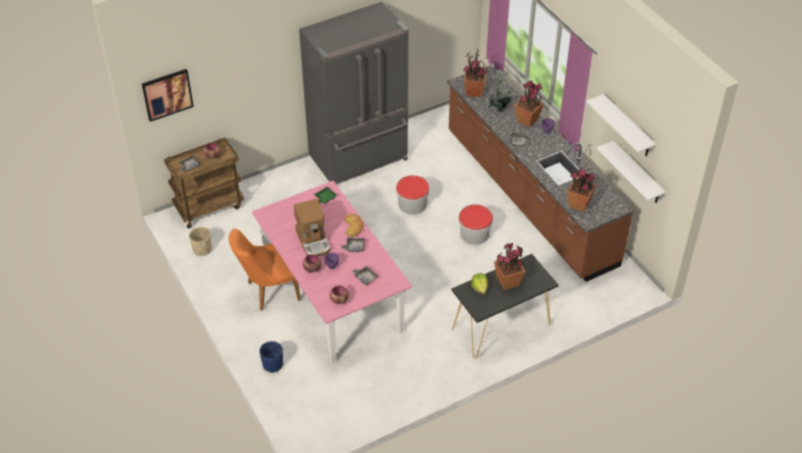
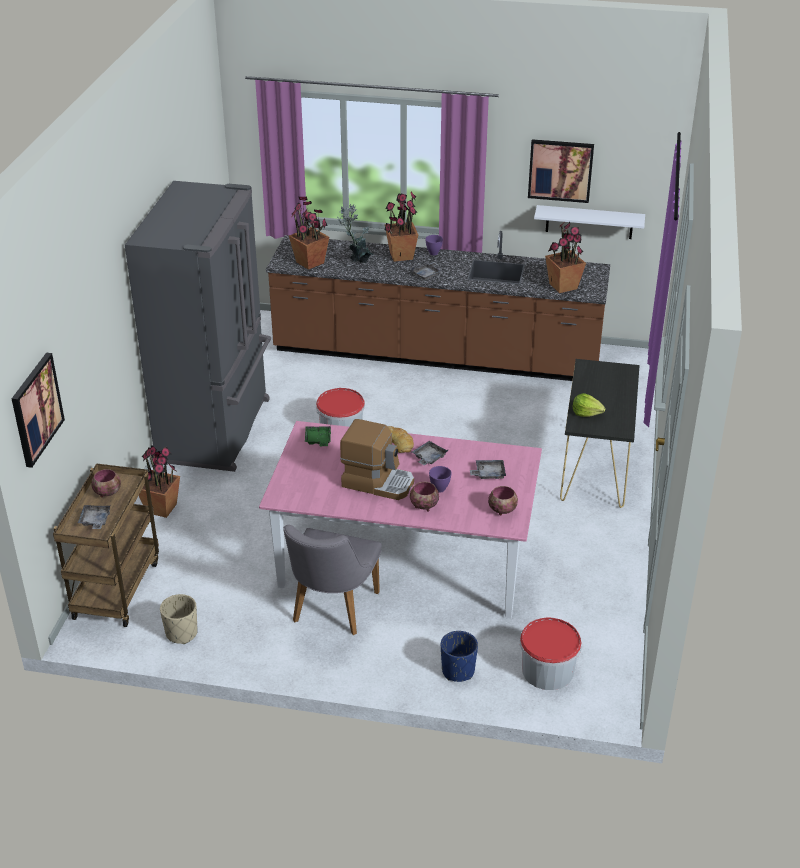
camera: 50 degrees left, 10 degrees down
(268, 291) = (331, 612): orange chair -> grey chair
(474, 234) = (442, 414): bucket -> bucket (547, 671)
(508, 282) = (599, 392): potted plant -> potted plant (161, 508)
(627, 127) = (560, 170): white shelf -> picture

